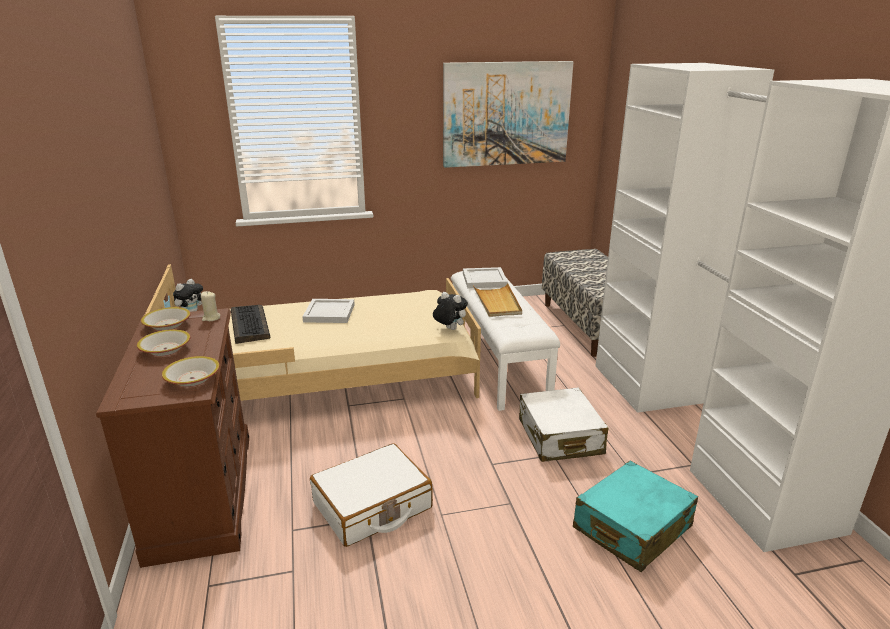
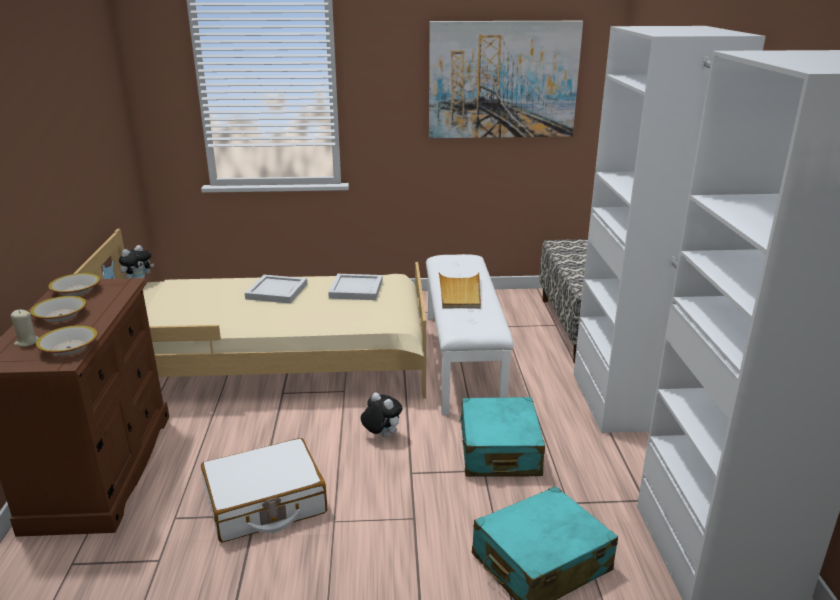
camera: 10 degrees right, 0 degrees up
(211, 318) = (122, 287): beige candle -> beige candle (27, 342)
(249, 325) = (189, 298): keyboard -> none
(449, 329) = (396, 318): plush toy -> plush toy (381, 435)
(485, 279) = (458, 266): white tray -> white tray (357, 289)
(559, 437) = (499, 451): white suitcase -> turquoise suitcase

